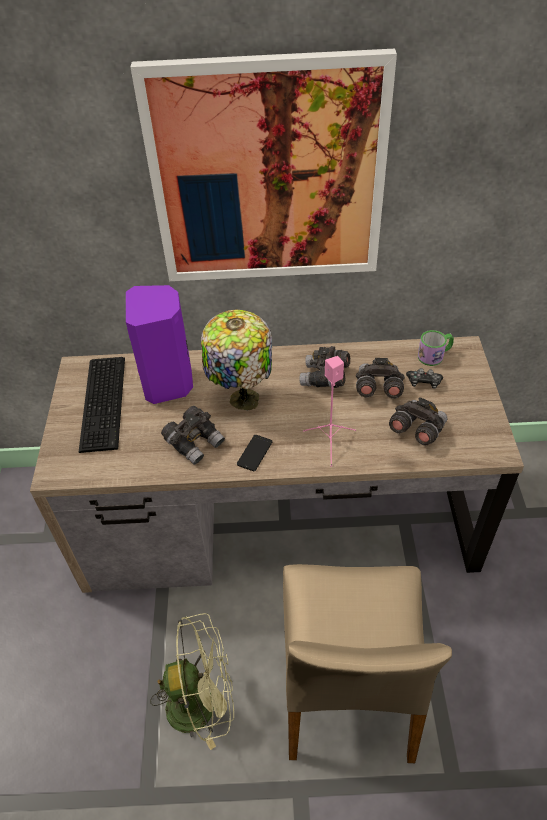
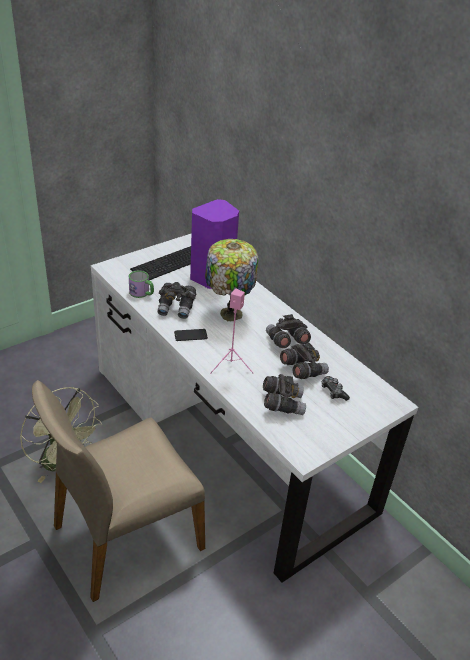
camera: 50 degrees right, 10 degrees down
(268, 175) = (317, 171): picture -> none
(278, 517) = (227, 437): brown desk -> white desk
(434, 355) = (368, 388): mug -> mug (142, 293)

